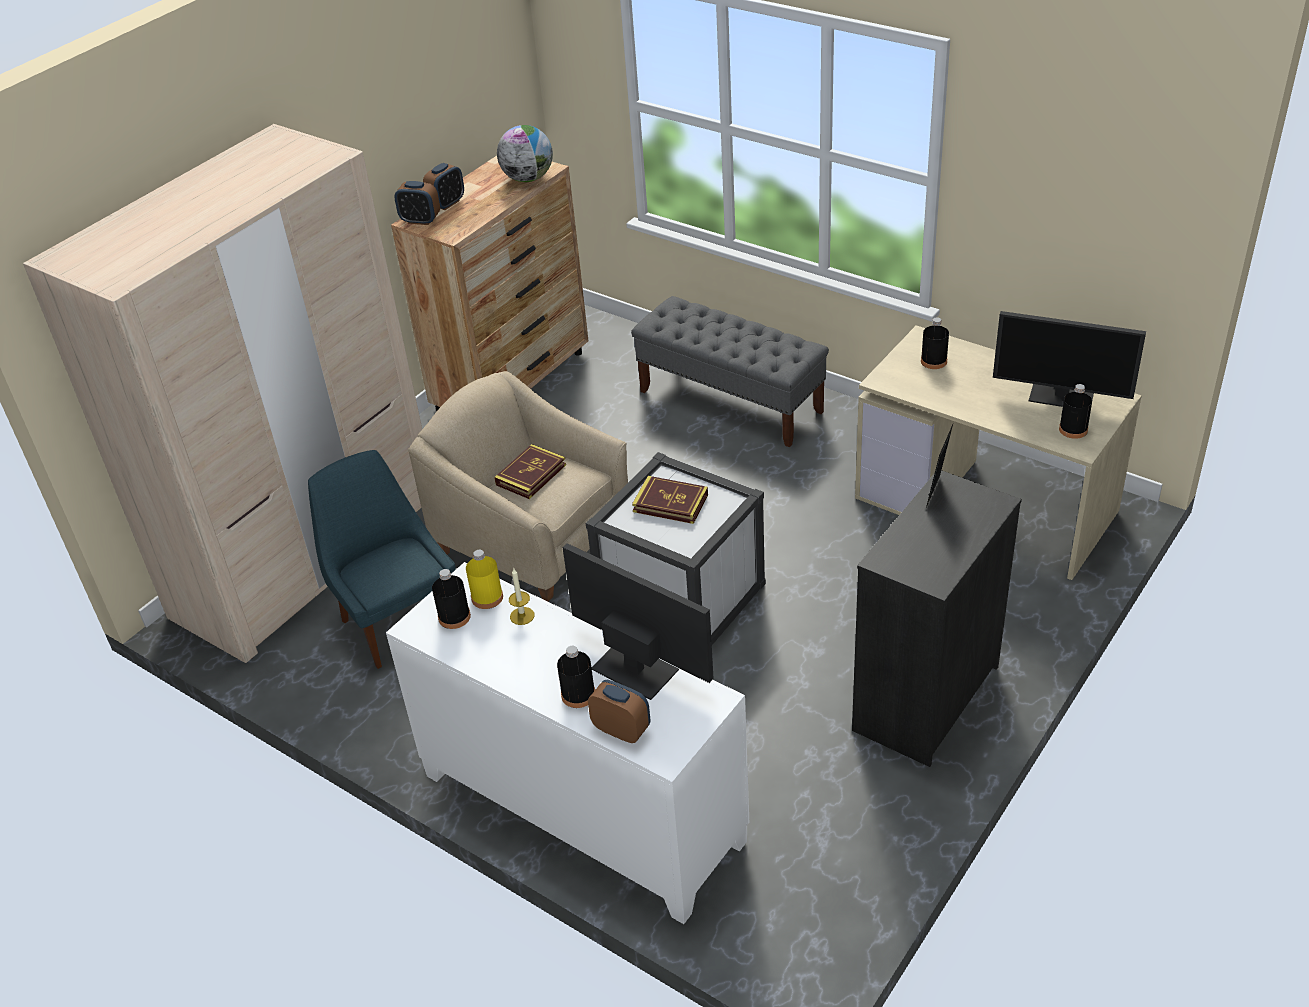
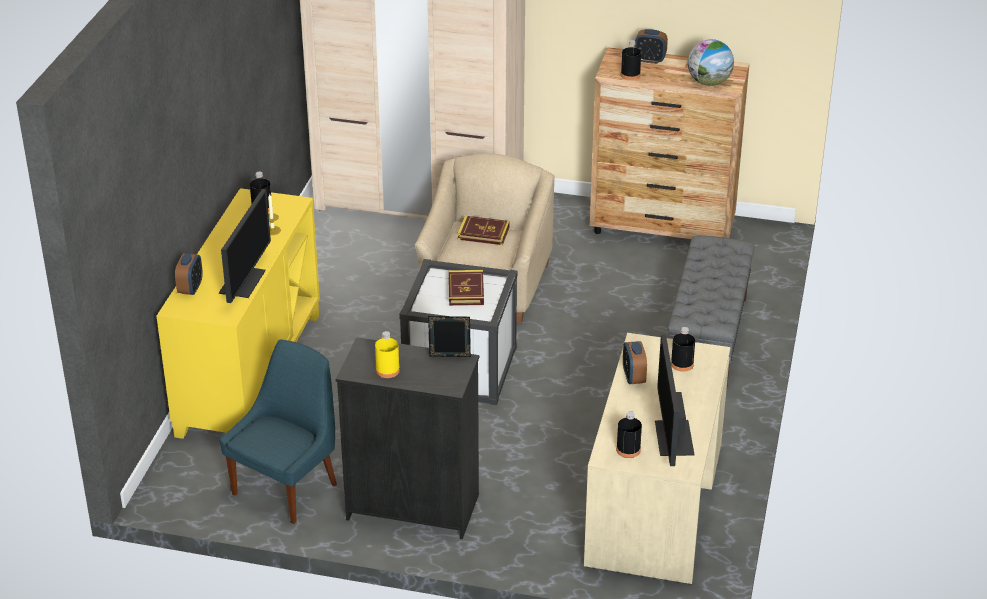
camera: 65 degrees right, 5 degrees down
(398, 621) = (378, 255): blue chair -> blue chair (287, 487)
(420, 220) = (619, 56): alarm clock -> alarm clock (633, 377)
(487, 597) = (283, 214): yellow bottle -> yellow bottle (387, 370)
(578, 695) = (213, 267): black bottle -> black bottle (630, 75)
(580, 809) = (248, 373): white cabinet -> yellow cabinet

